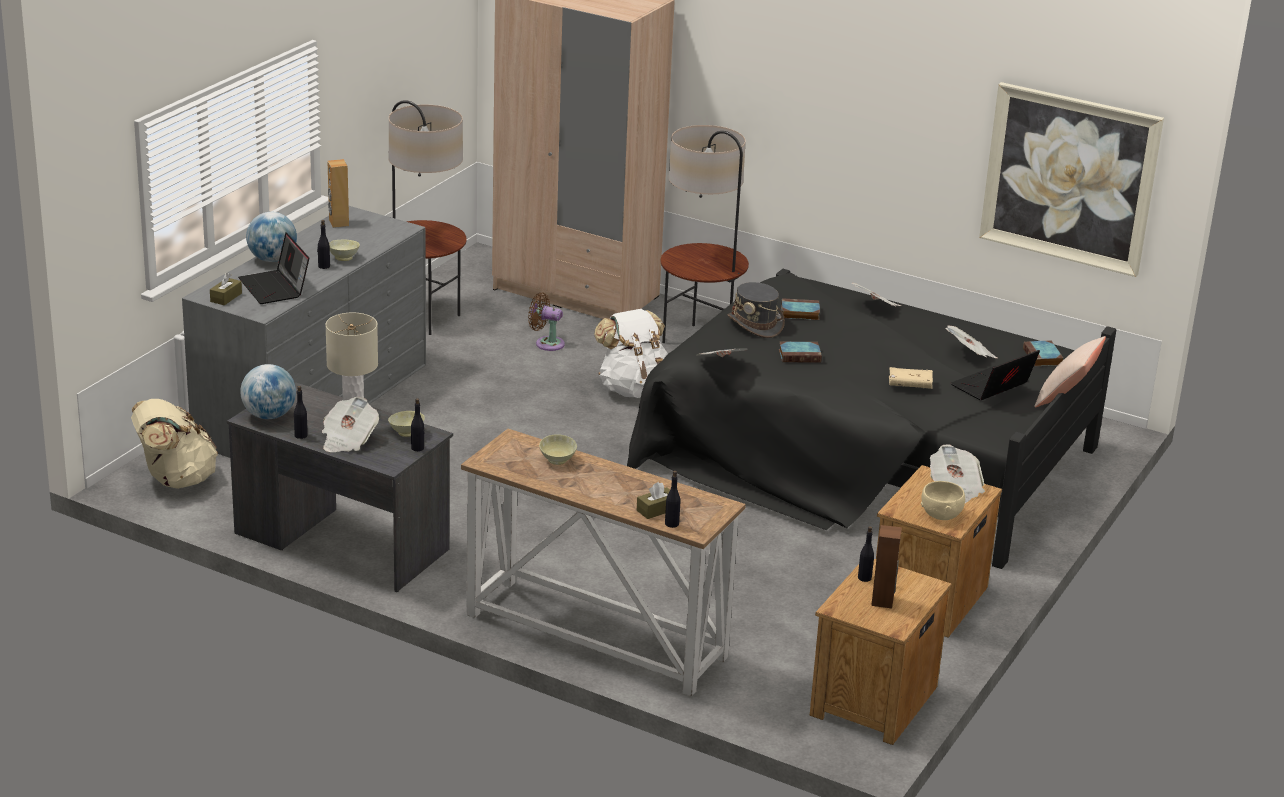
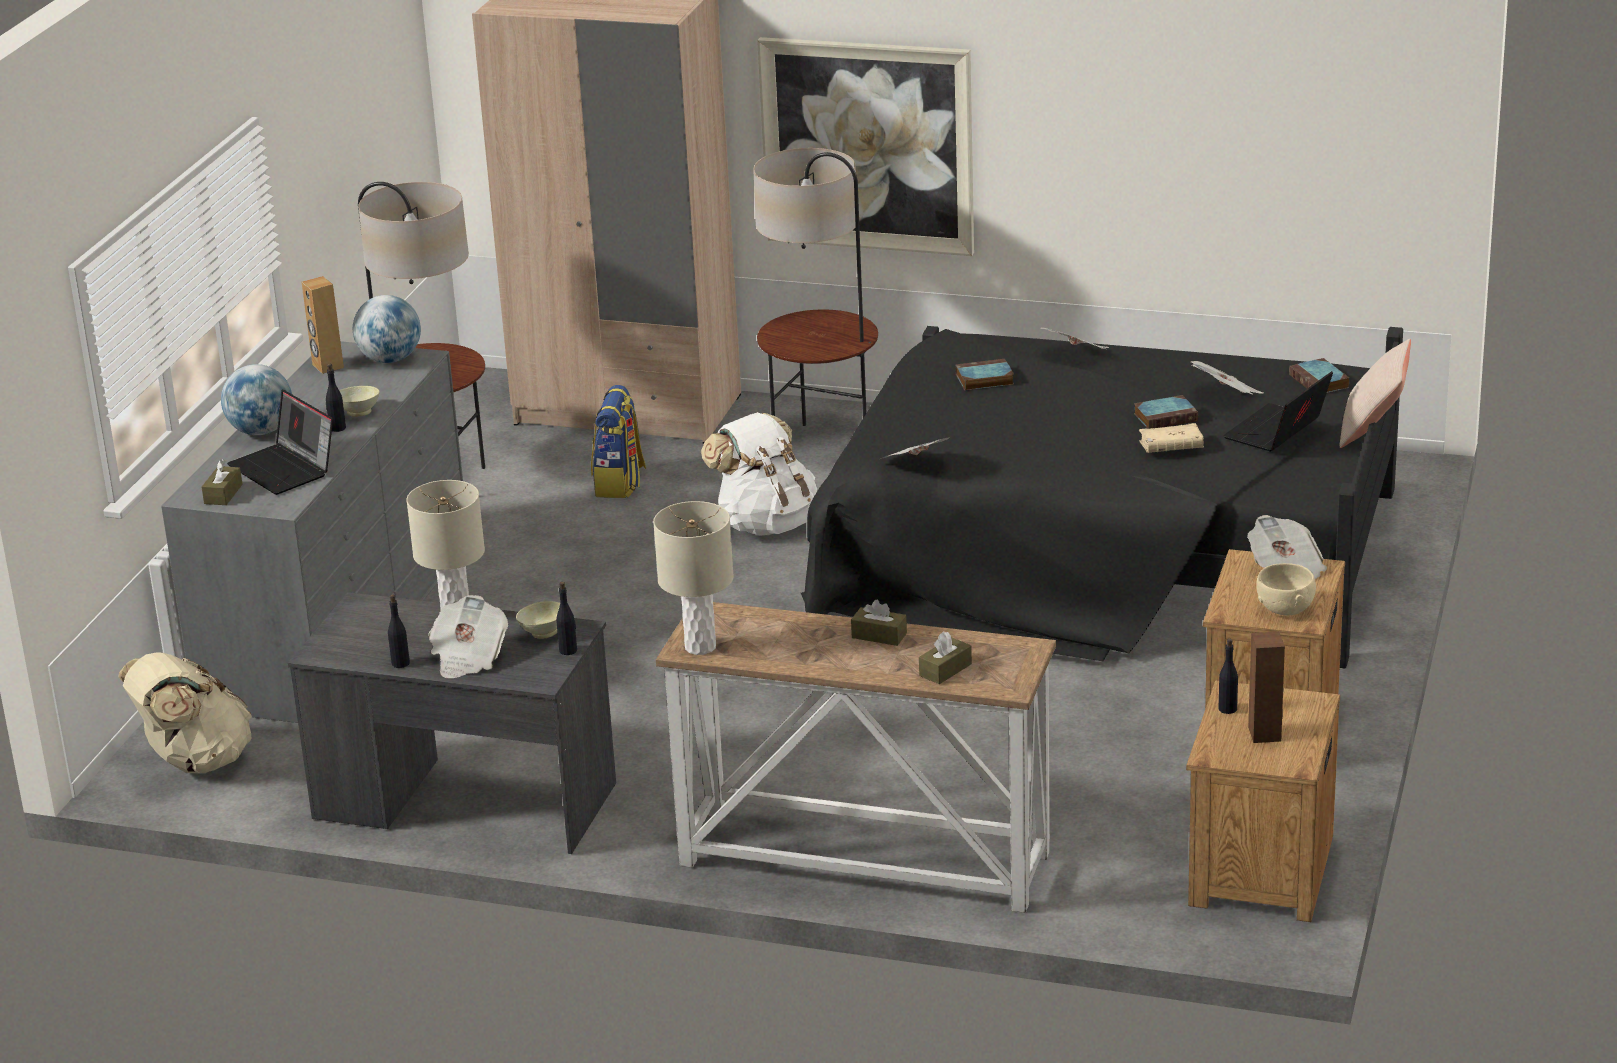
camera: 10 degrees left, 0 degrees up
(269, 416) = (343, 645): globe -> globe (390, 359)
(495, 461) = (700, 647): none -> beige table lamp
(547, 343) = (620, 484): brown fan -> backpack
(557, 460) = (781, 630): beige bowl -> none
(622, 477) = (879, 635): none -> brown tissue box
(671, 524) = (974, 684): black bottle -> none
(755, 324) = (934, 405): grey hat -> none
(800, 355) = (1012, 435): book -> book (1166, 417)
(1069, 178) = (1302, 140): picture -> picture (867, 145)

